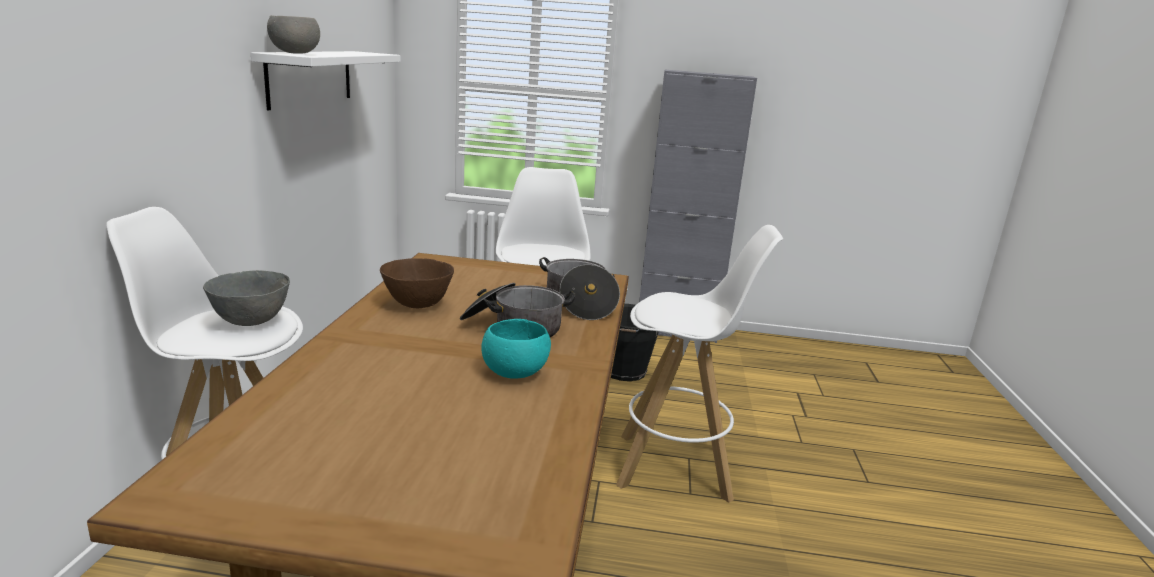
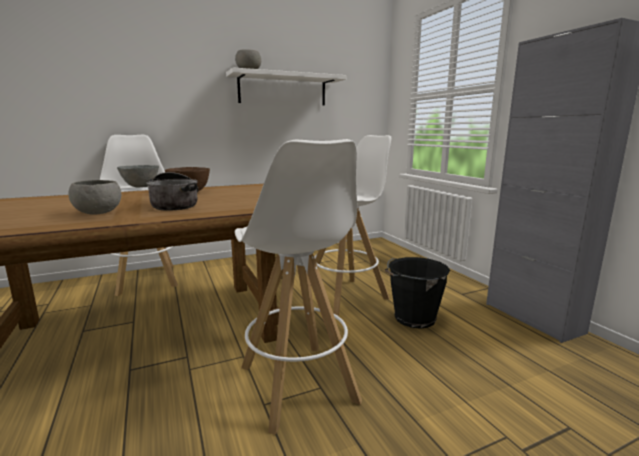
camera: 60 degrees right, 5 degrees down
(513, 372) = (99, 213): turquoise bowl -> grey bowl
(578, 302) = (245, 206): cooking pot -> none

